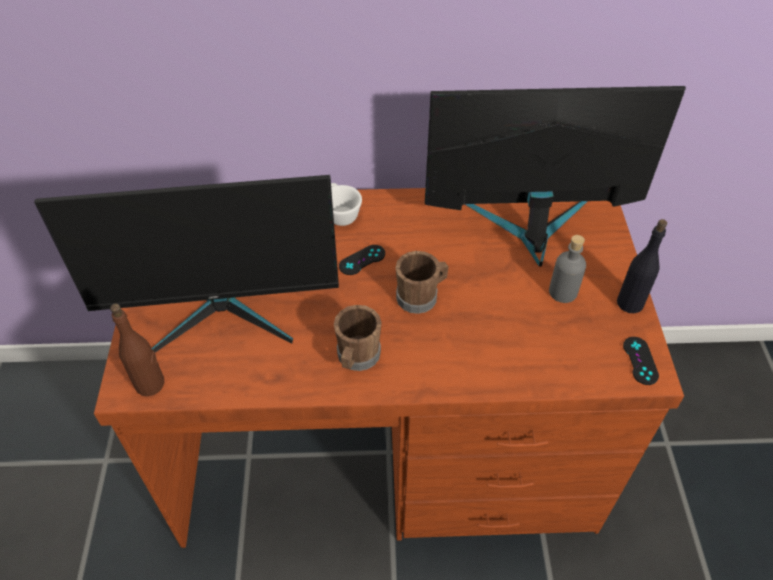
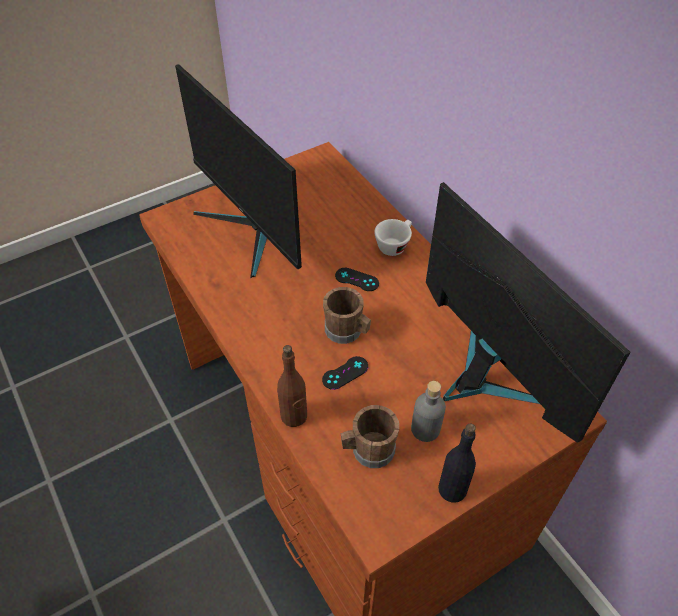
camera: 60 degrees right, 0 degrees up
(150, 384) = (174, 226): brown bottle -> brown bottle (294, 416)
(357, 357) = (261, 319): brown mug -> brown mug (368, 450)
(640, 360) = (387, 521): black game controller -> black game controller (345, 373)

